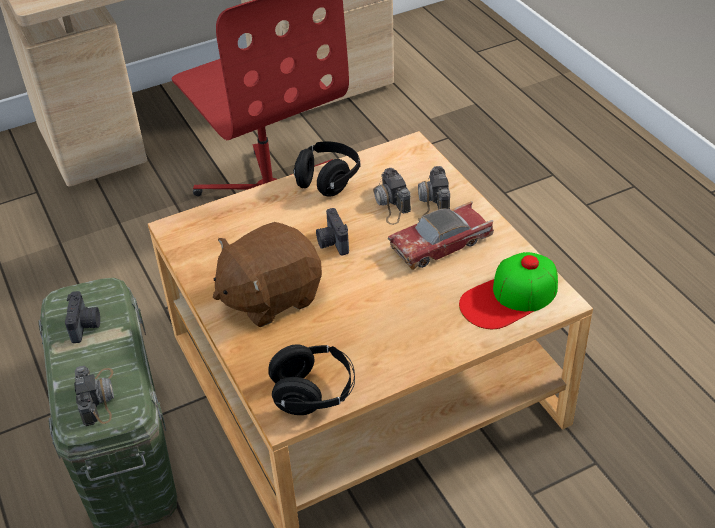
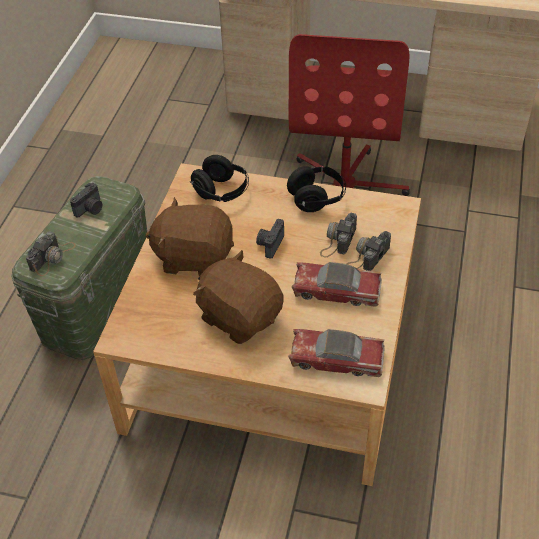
camera: 40 degrees right, 5 degrees up
(314, 393) = (149, 336): black headphones -> black headphones (221, 192)
(381, 319) = (240, 316): none -> brown plush toy
(509, 297) = (336, 359): cap -> toy car

